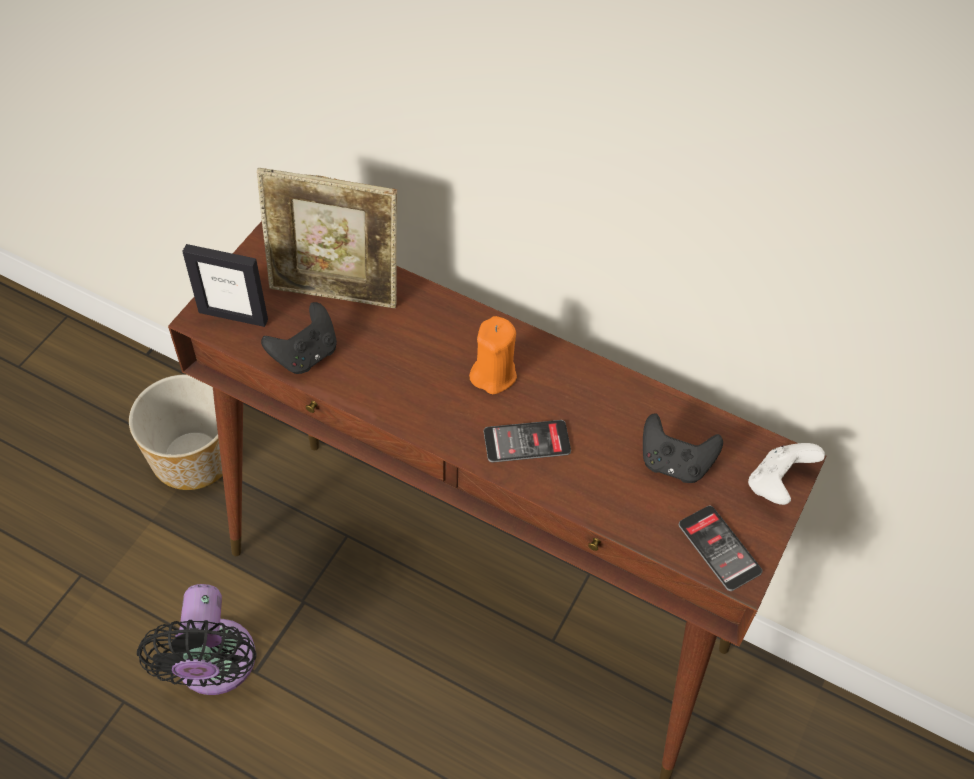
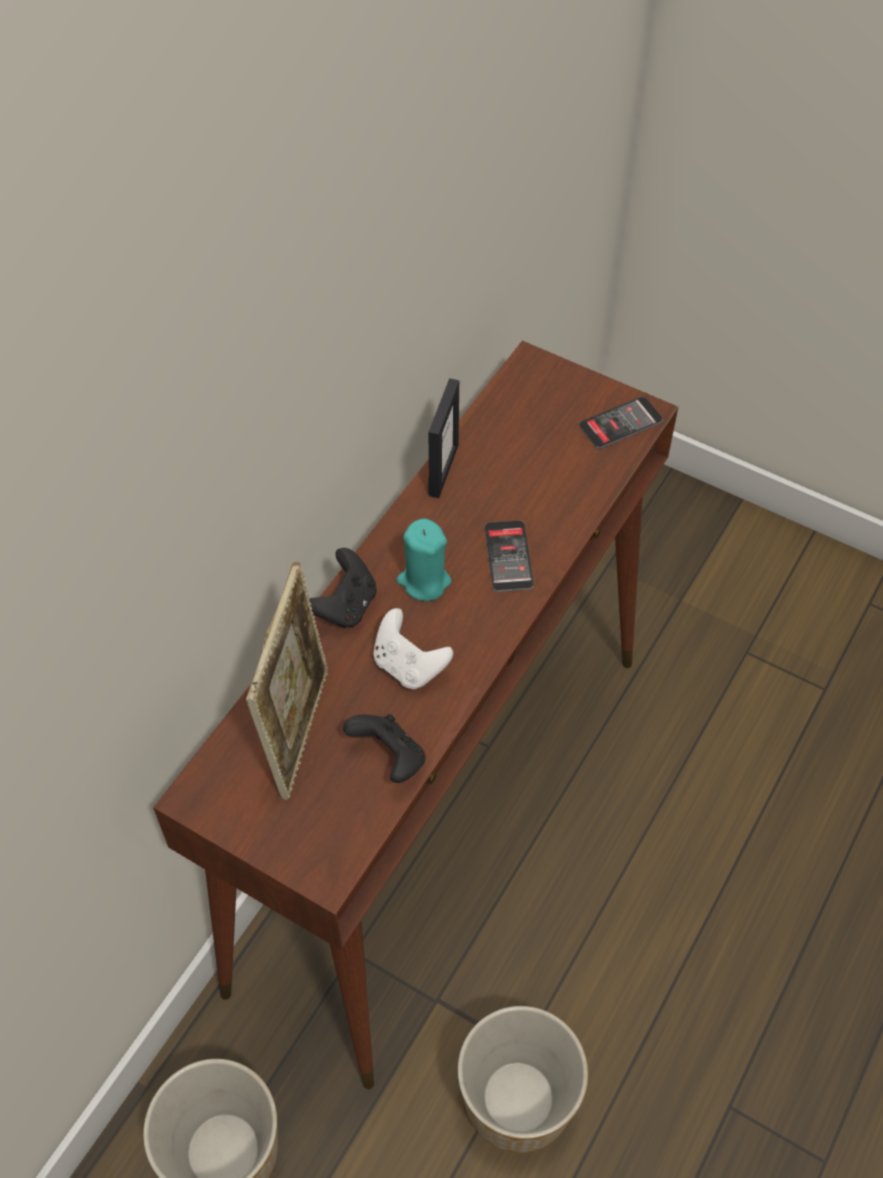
camera: 85 degrees left, 0 degrees up
(214, 666) = (516, 1098): black fan -> planter
(233, 315) = (325, 839): picture frame -> picture frame (443, 470)
(493, 374) = (424, 581): orange candle -> turquoise candle
(674, 463) = (532, 445): black game controller -> black game controller (346, 606)
(777, 484) = (553, 376): white game controller -> white game controller (409, 666)

